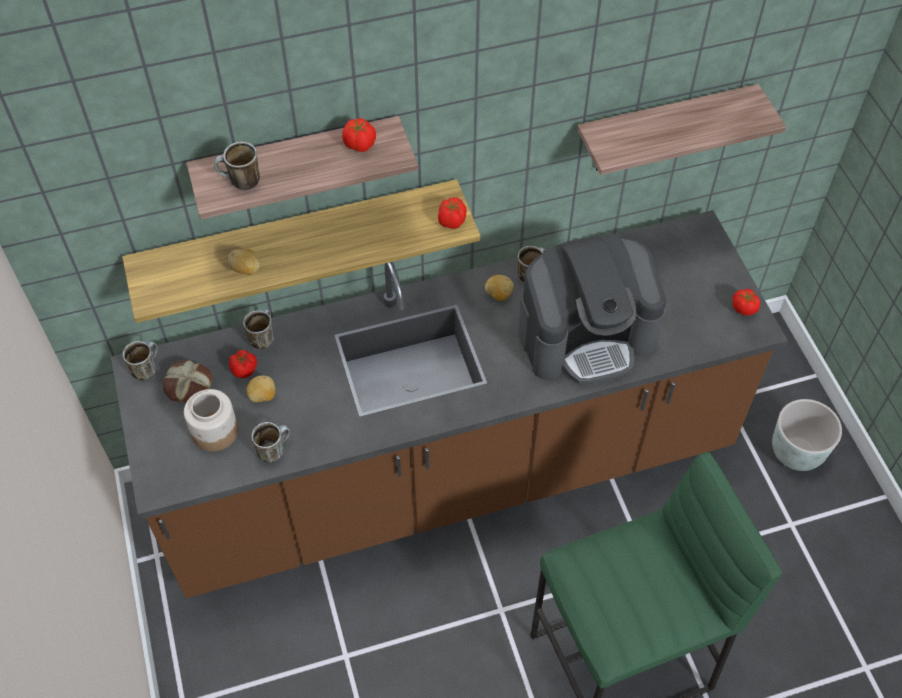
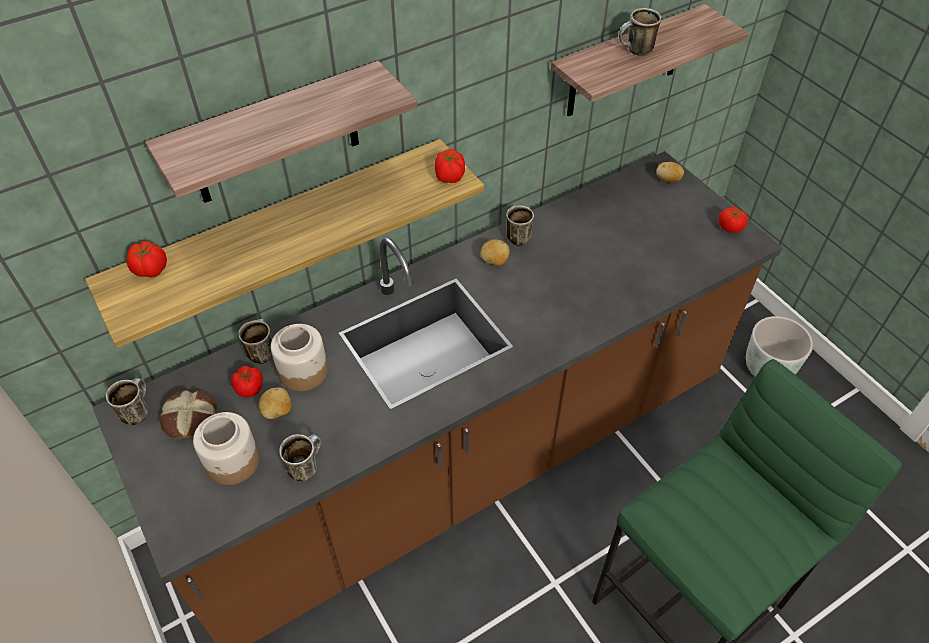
camera: 15 degrees left, 5 degrees down
(240, 183) = (217, 151): mug -> mug (635, 51)
(246, 270) = (237, 265): potato -> potato (667, 180)
(294, 364) = (303, 371): none -> jar
(360, 145) = (345, 93): tomato -> tomato (151, 270)
(586, 335) = (594, 281): coffee machine -> none

